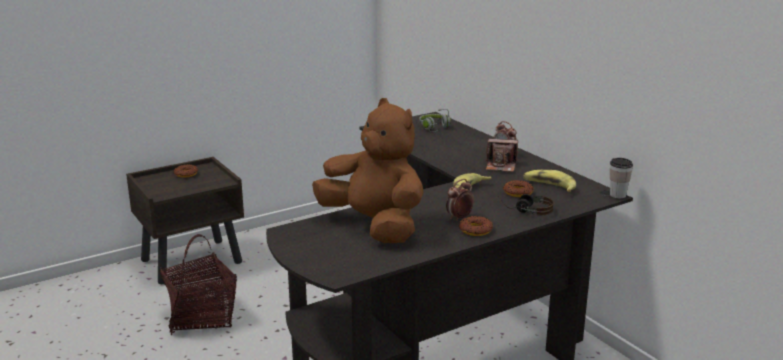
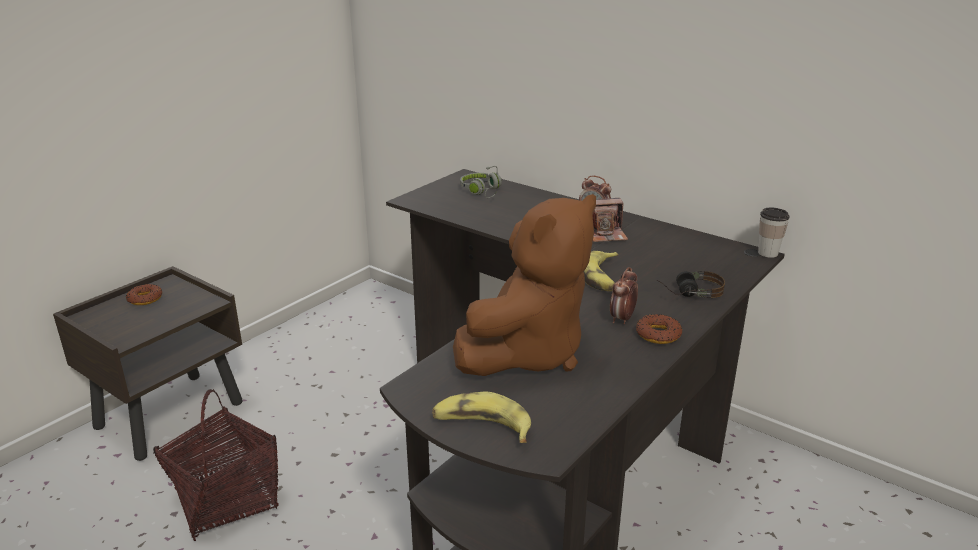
camera: 20 degrees left, 5 degrees up
(374, 226) = (527, 353): brown plush toy -> brown plush toy turned 105 degrees clockwise
(518, 192) = (657, 268): donut -> none
(549, 186) = (684, 254): banana -> banana (482, 426)

